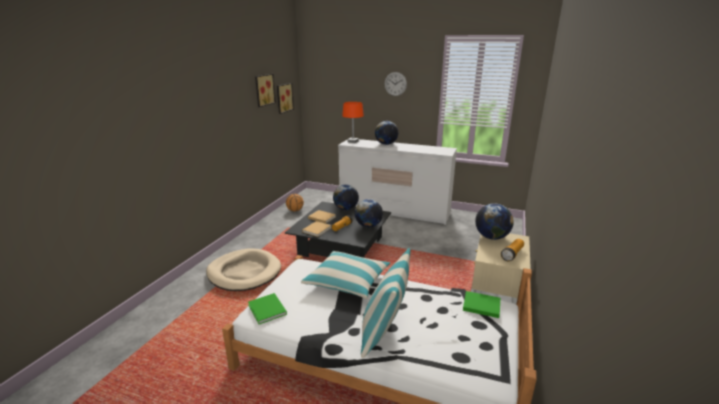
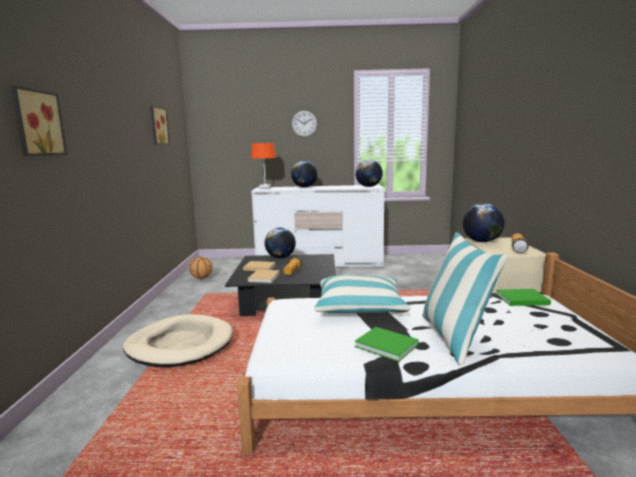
camera: 20 degrees left, 10 degrees down
(267, 310) = (288, 349): green book -> green book (388, 346)
(283, 98) = (175, 142): picture -> picture (37, 123)
(368, 226) = (321, 266): globe -> globe (368, 186)

